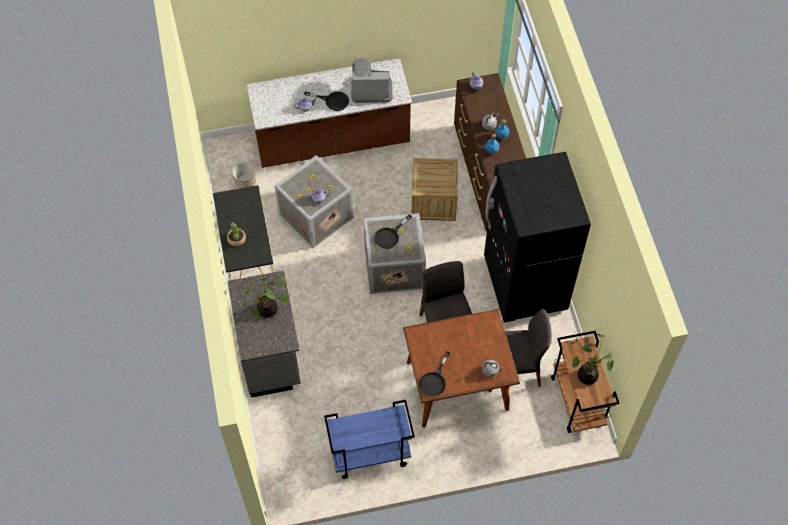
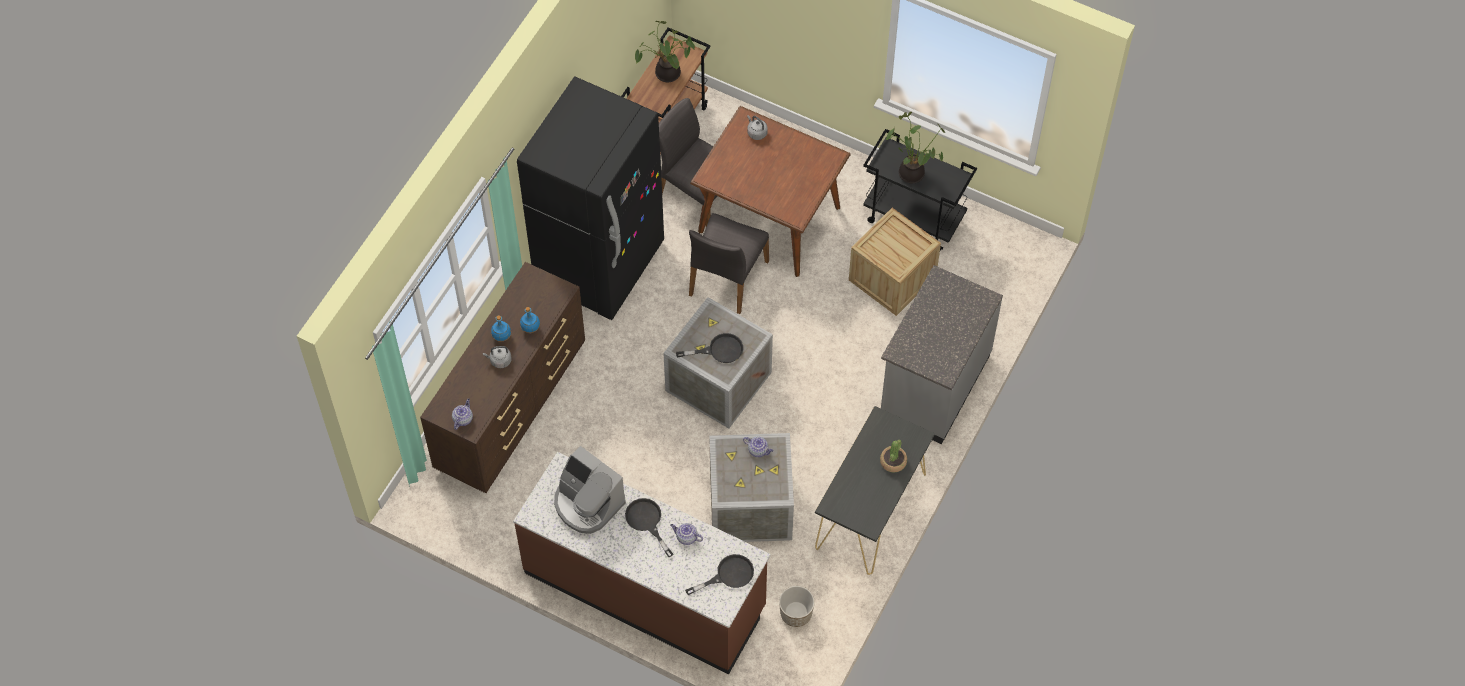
camera: 140 degrees left, 0 degrees up
(267, 311) = (935, 325): potted plant -> potted plant (912, 172)
(369, 455) = (914, 219): blue cart -> black cart
(433, 201) = (602, 423): crate -> crate (892, 278)
(434, 380) = (819, 161): black frying pan -> black frying pan (728, 575)

